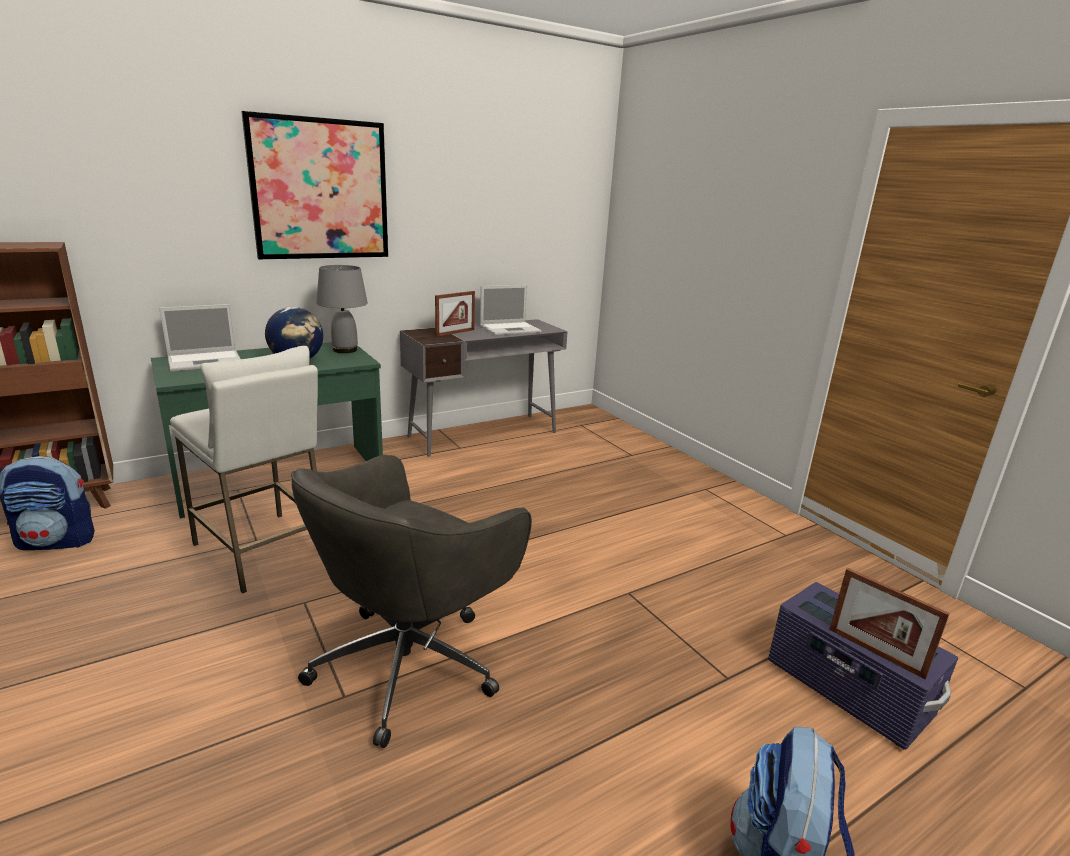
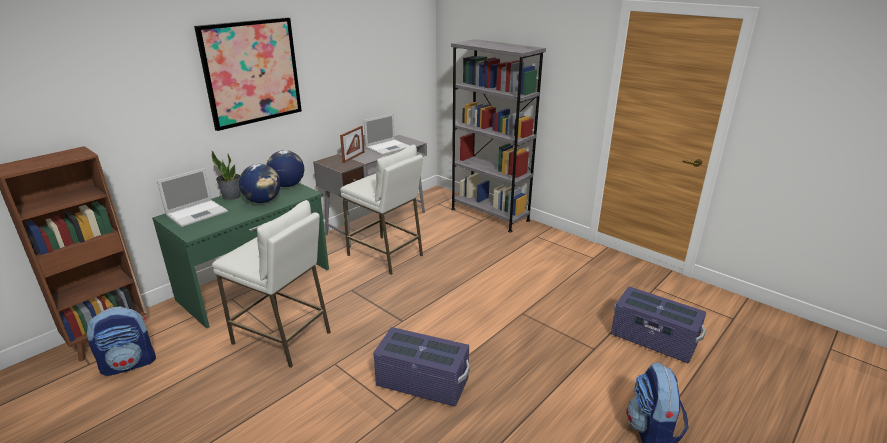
camera: 15 degrees left, 5 degrees up
(265, 351) = (231, 196): none -> potted plant
(344, 350) = (287, 185): grey table lamp -> globe
(410, 662) = (422, 383): grey office chair -> purple storage box
(470, 474) = (386, 255): none -> white stool
(647, 450) = (489, 215): none -> grey bookcase
(875, 652) = (669, 318): picture frame -> none

